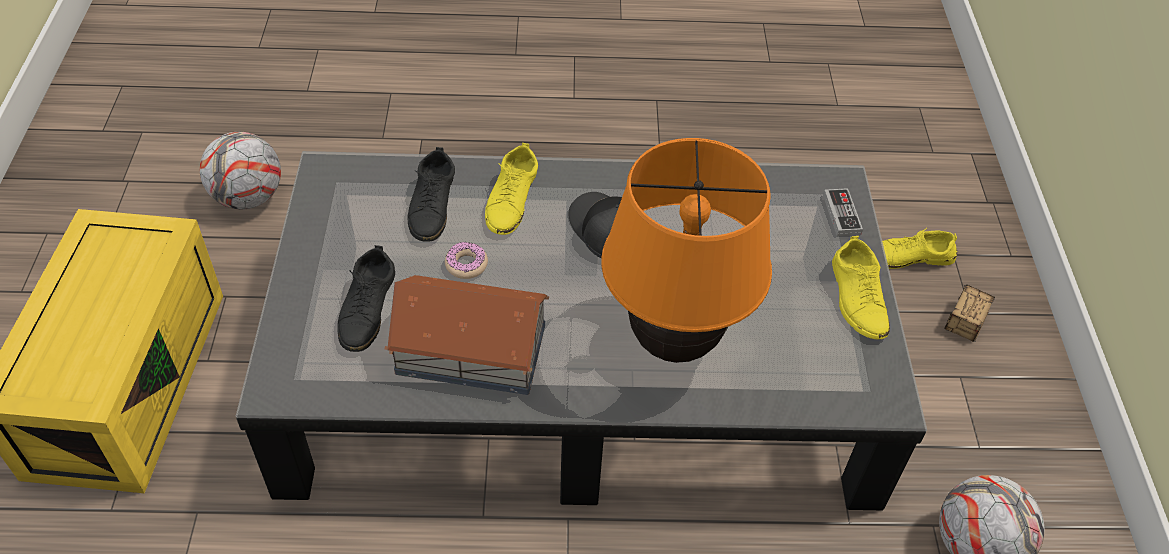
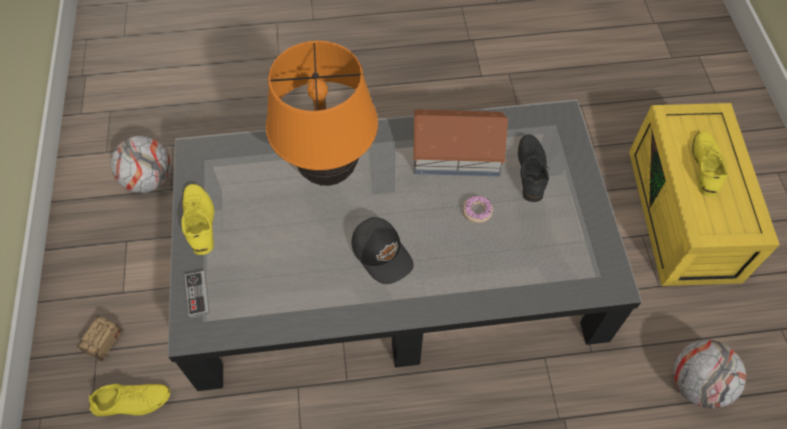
camera: 175 degrees right, 10 degrees up
(432, 206) = (518, 258): black shoe -> none
(511, 200) = (459, 273): yellow shoe -> yellow shoe (705, 166)

